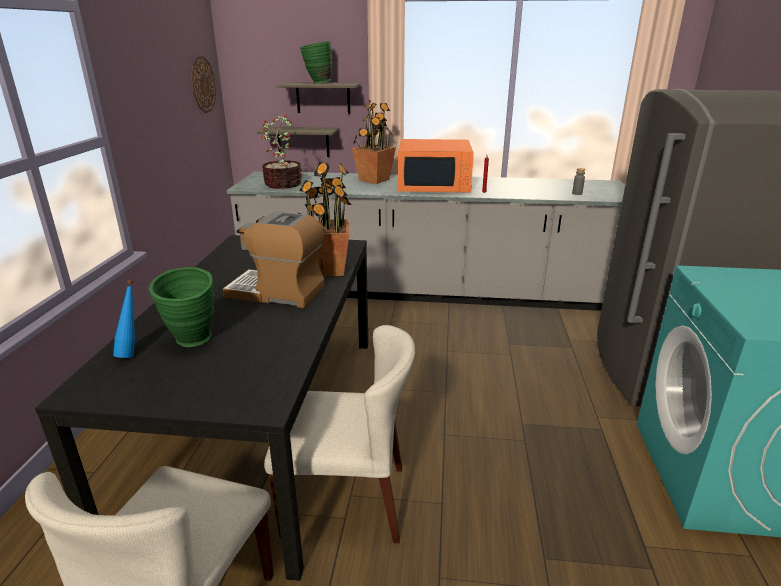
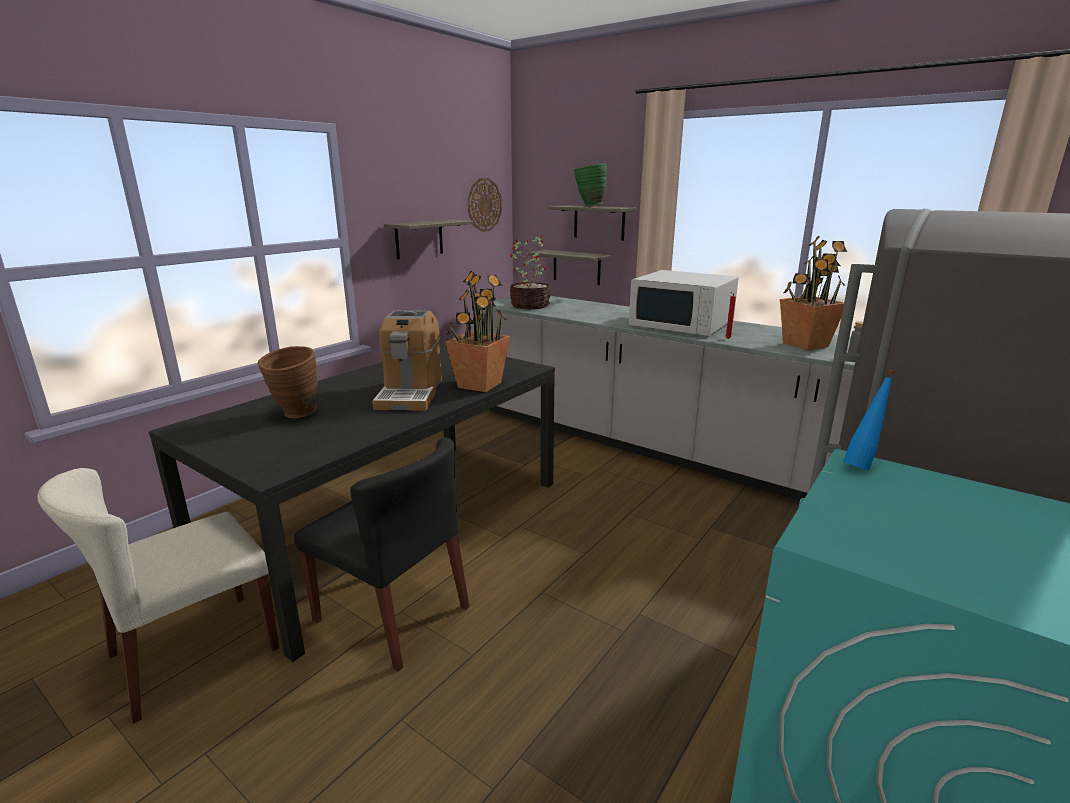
camera: 30 degrees right, 5 degrees down
(132, 352) = (249, 412): blue bottle -> blue bottle (861, 465)
(162, 127) = (419, 239): none -> shelf
(193, 342) = (295, 415): green vase -> brown vase
(277, 292) = (410, 394): coffee machine -> coffee machine turned 135 degrees counterclockwise
(346, 500) = (393, 614): beige chair -> black chair
(374, 180) = (624, 312): potted plant -> potted plant (805, 344)
(434, 185) = (682, 324): orange microwave -> white microwave

